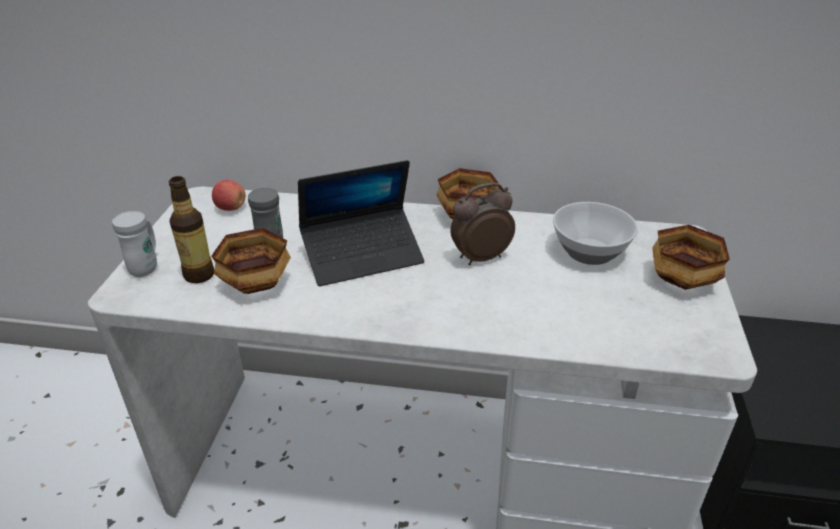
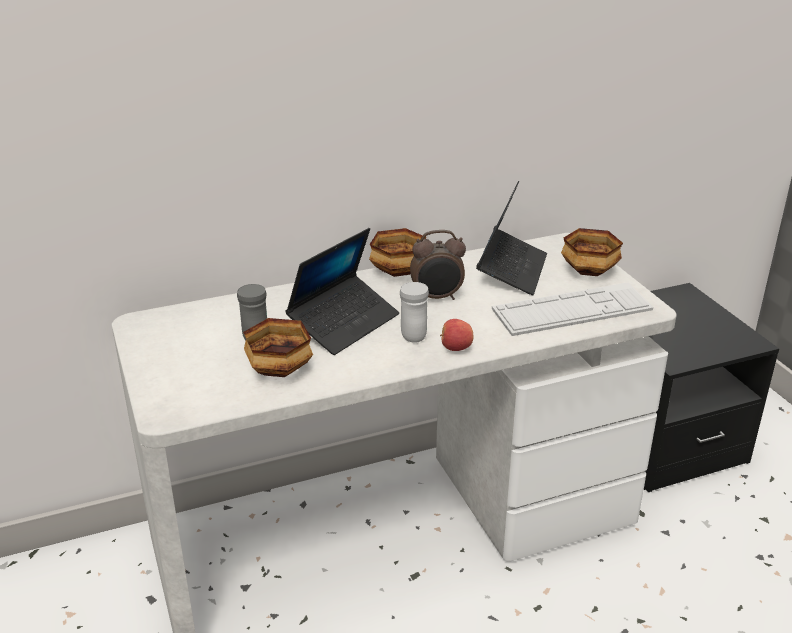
camera: 30 degrees left, 5 degrees down
(146, 266) = (161, 388): white mug -> white mug (411, 334)
(199, 275) = (220, 379): bottle -> none
(231, 208) = (181, 322): apple -> apple (456, 348)
(479, 257) = (437, 297): alarm clock -> alarm clock turned 135 degrees counterclockwise
(590, 251) = (512, 270): bowl -> laptop
(618, 323) = (572, 310): none -> keyboard

